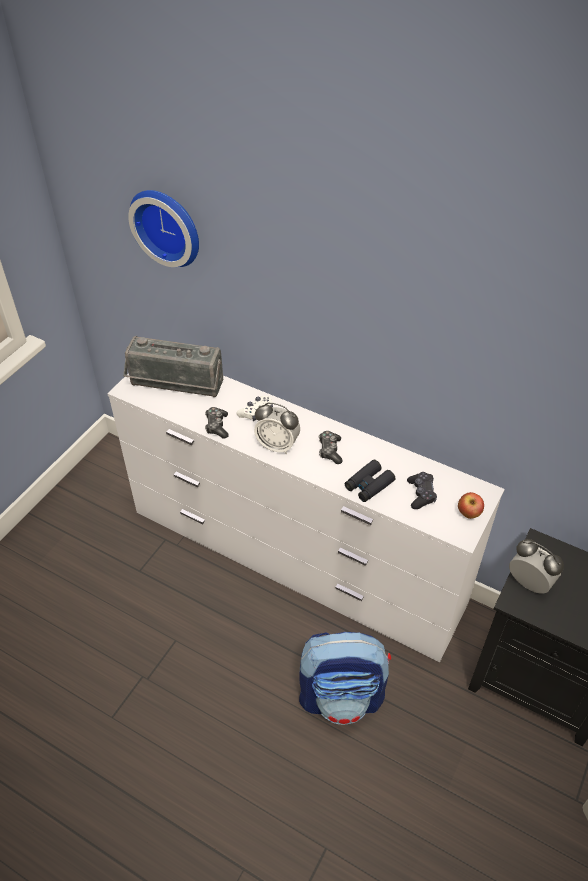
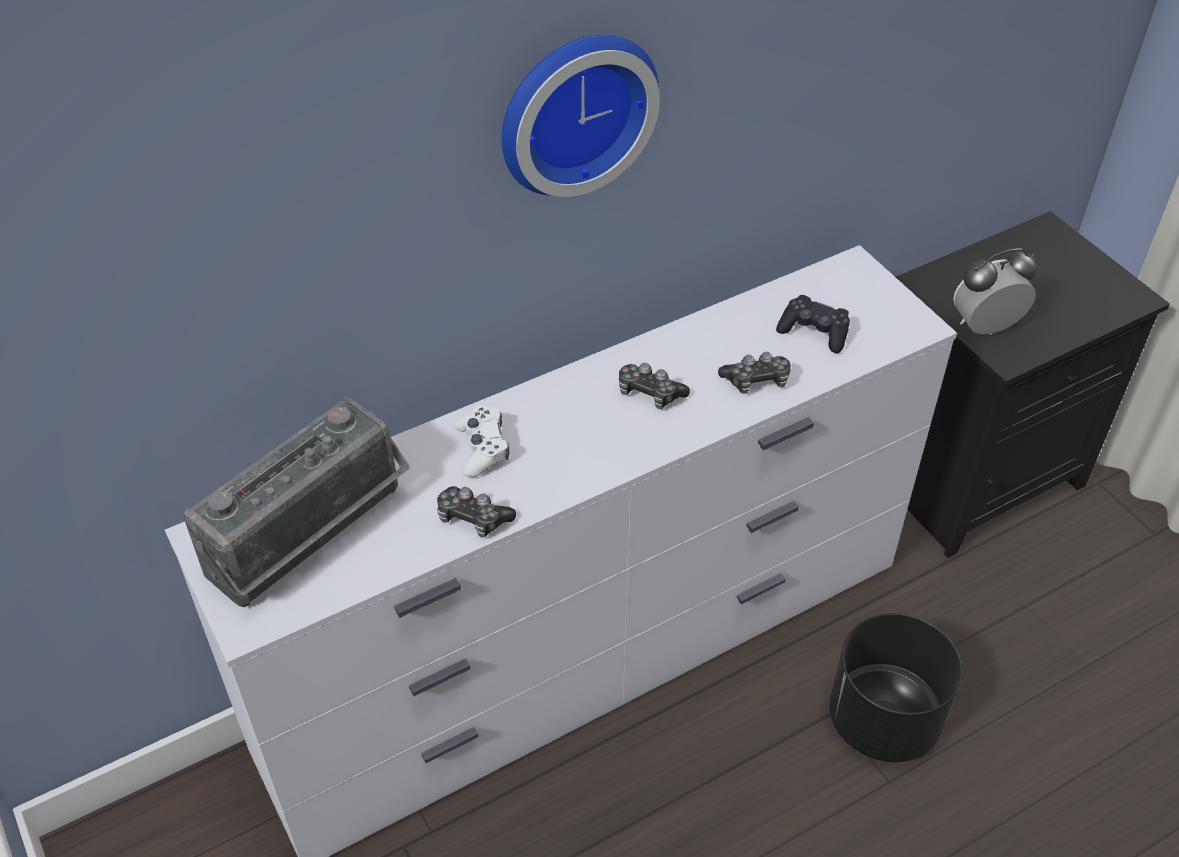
camera: 60 degrees left, 0 degrees up
(168, 225) = (150, 221): wall clock -> wall clock (573, 109)
(277, 445) = (587, 454): alarm clock -> none
(342, 696) = (883, 719): backpack -> black planter
(369, 485) = (756, 380): black binoculars -> game controller
(468, 514) = (884, 301): apple -> none

